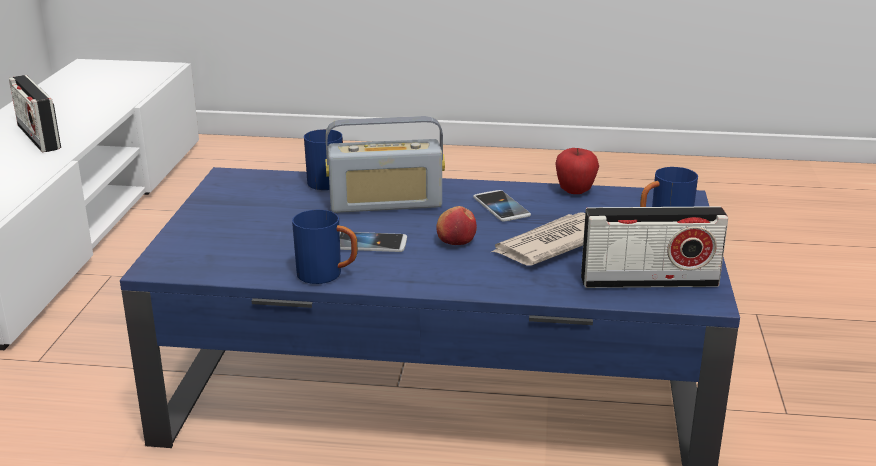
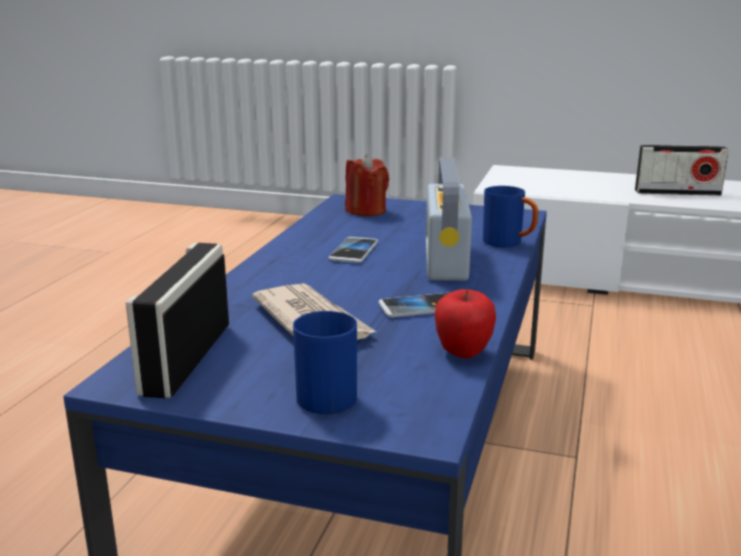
camera: 100 degrees right, 5 degrees down
(38, 137) = (677, 192): radio -> radio turned 150 degrees counterclockwise
(215, 250) = (366, 211): none -> red candle
(328, 275) = (301, 238): blue mug -> none
(455, 241) = (341, 281): apple -> none

